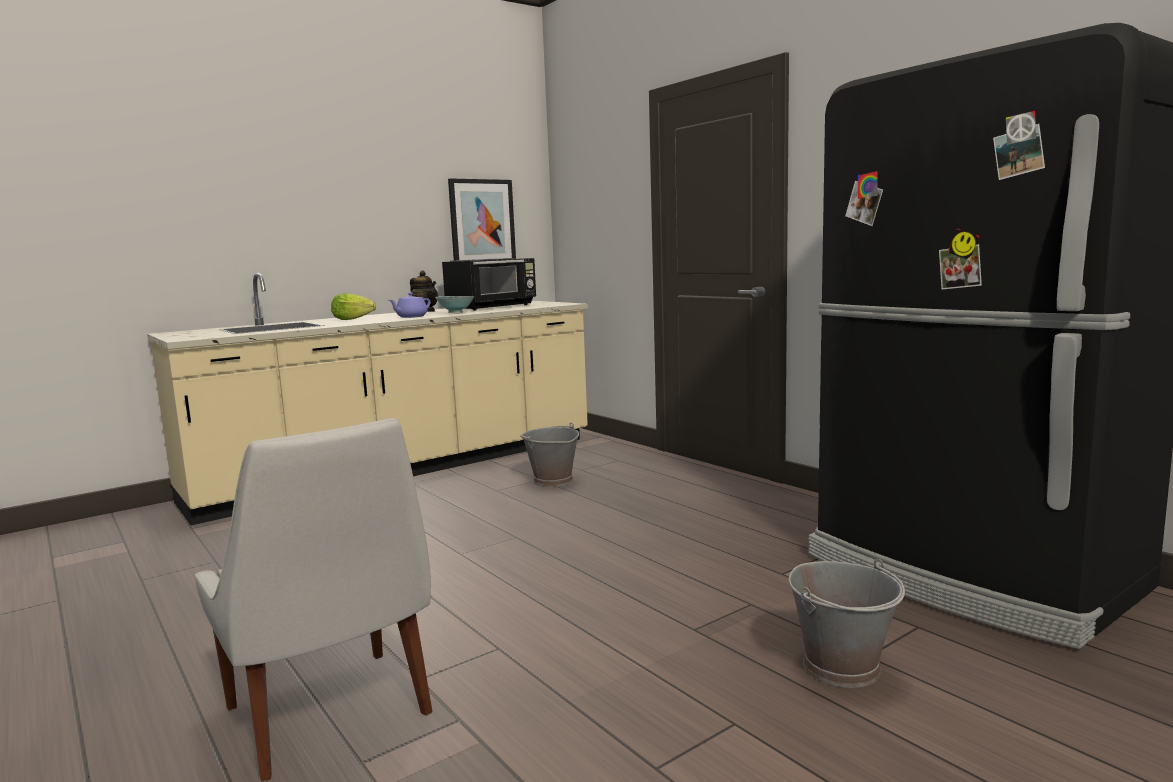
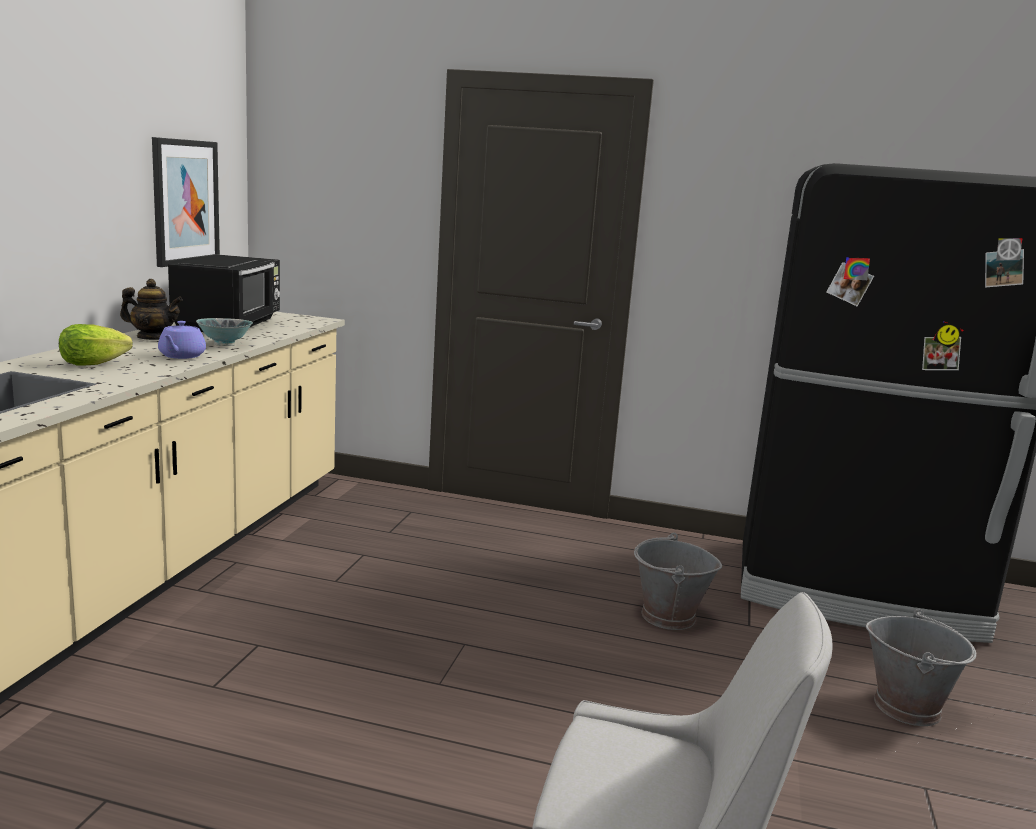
camera: 40 degrees left, 5 degrees up
(552, 481) = (381, 554): grey bucket -> grey bucket (668, 616)

